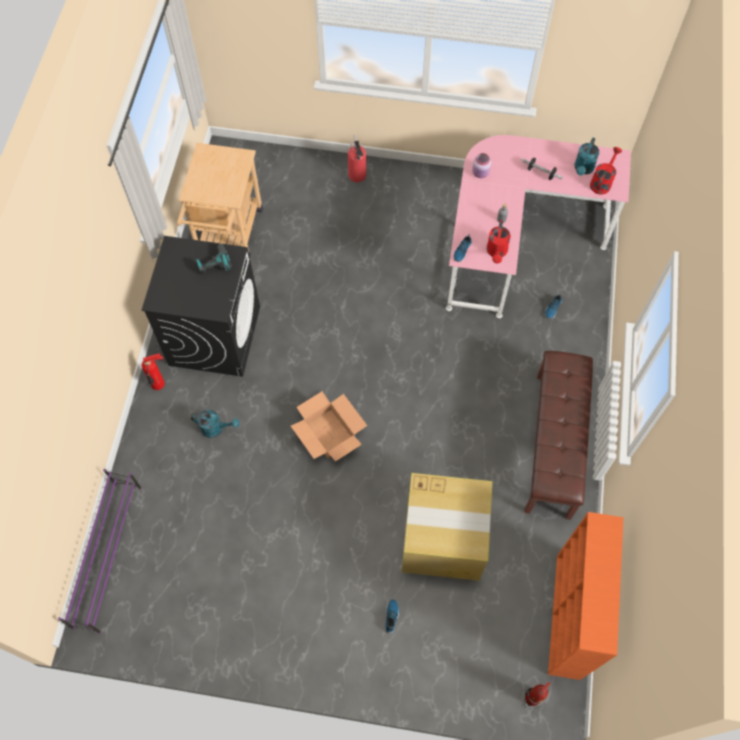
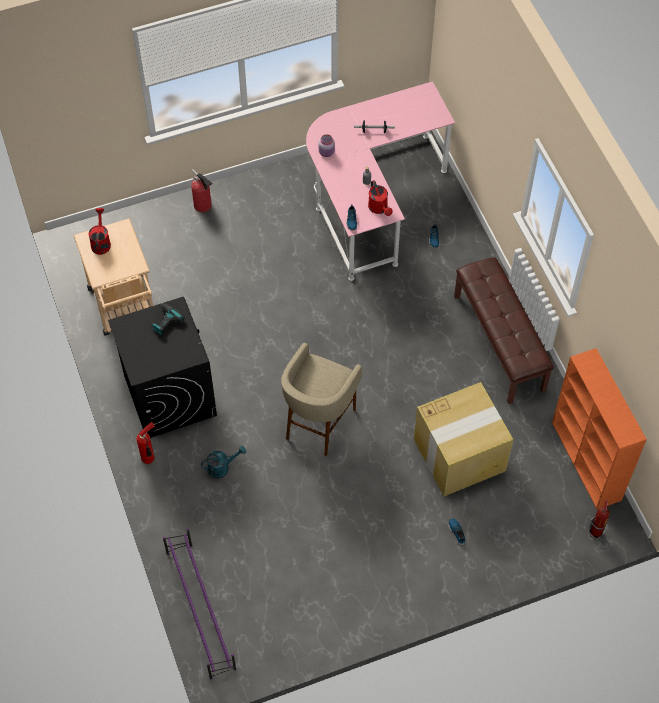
camera: 30 degrees left, 5 degrees down
(329, 433) = (318, 423): cardboard box -> beige stool
(583, 169) = (405, 112): turquoise watering can -> none
(602, 182) = (425, 116): red watering can -> red watering can (101, 242)

